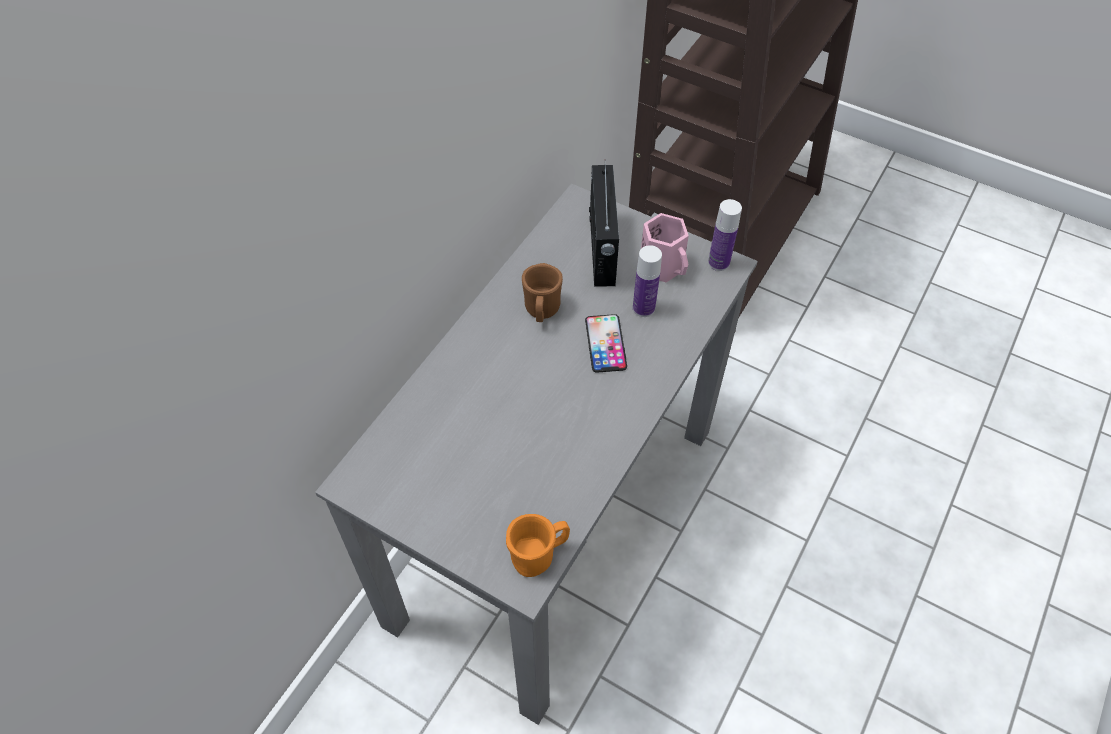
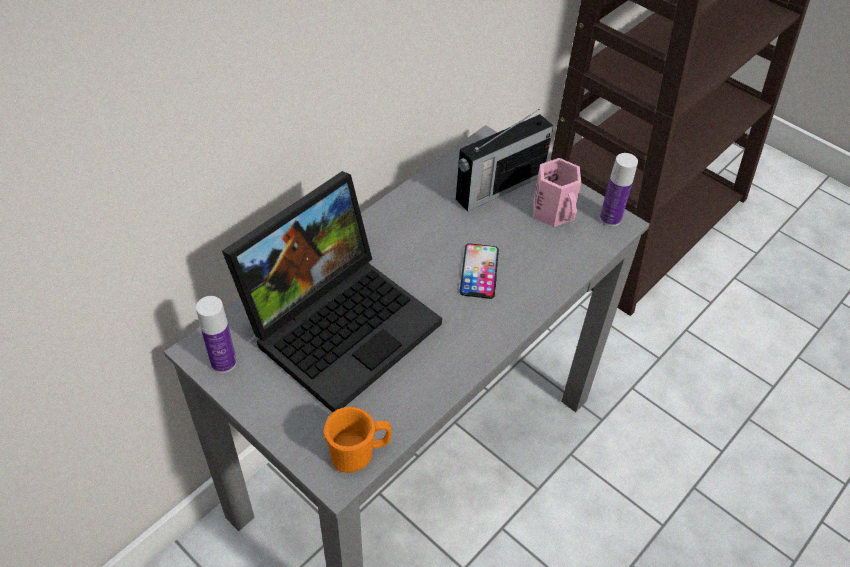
camera: 10 degrees right, 5 degrees down
(484, 425) = (341, 322): none -> laptop
(542, 311) = (425, 231): brown mug -> none
(601, 250) = (498, 187): radio -> radio turned 45 degrees clockwise
(643, 308) = (525, 246): bottle -> bottle (223, 362)

